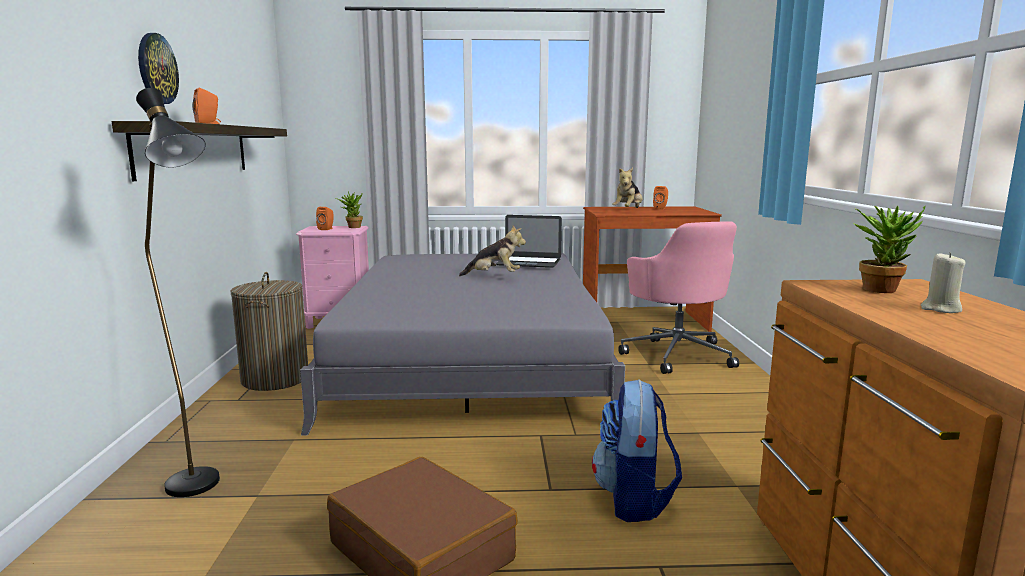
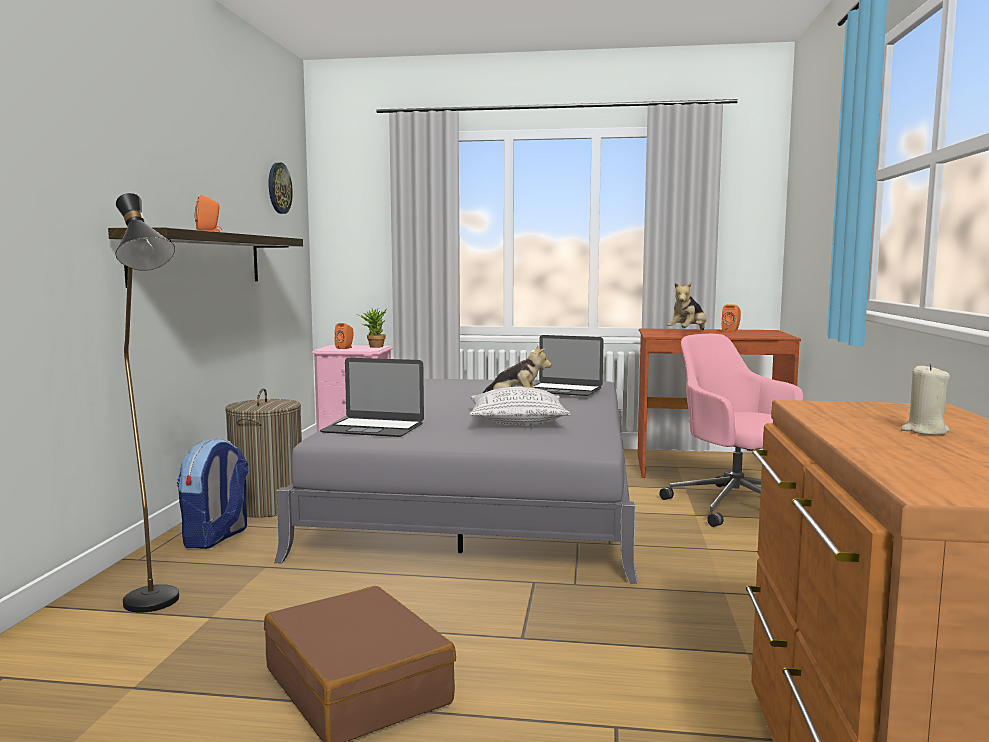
camera: 10 degrees right, 5 degrees down
(157, 69) = (162, 177): wall clock -> wall clock (279, 188)
(381, 306) = (373, 428): none -> laptop
(506, 295) = (517, 422): none -> pillow
(634, 499) = (615, 656): backpack -> backpack (216, 538)
(677, 354) = (736, 506): pink office chair -> pink office chair turned 150 degrees clockwise
(881, 289) = (881, 411): potted plant -> none

